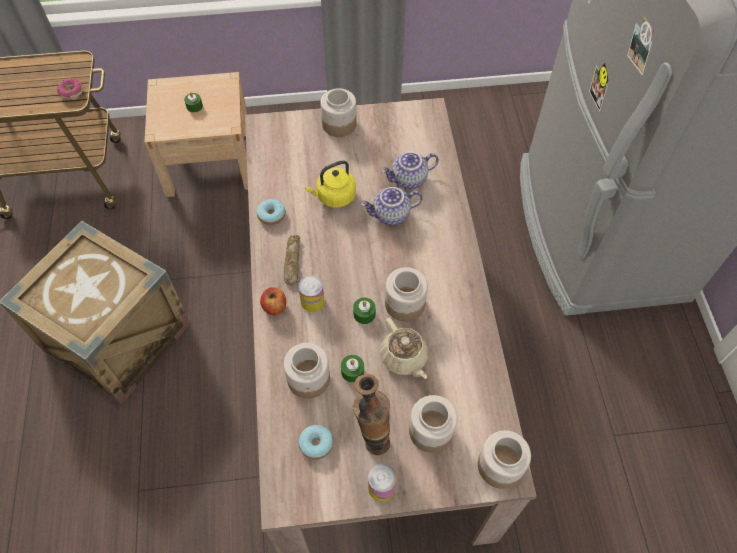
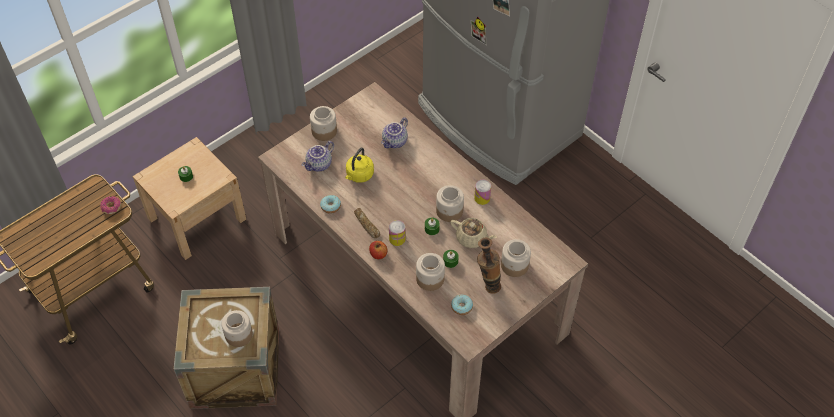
camera: 35 degrees left, 5 degrees down
(381, 487) = (511, 306): can -> can (482, 198)
(391, 215) = (401, 168): teapot -> teapot (319, 165)
(499, 466) = (560, 261): jar -> jar (238, 335)

